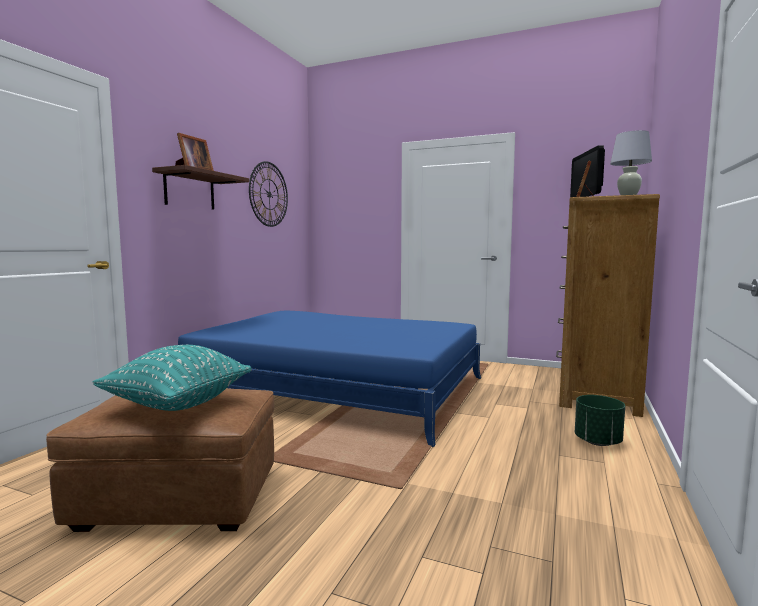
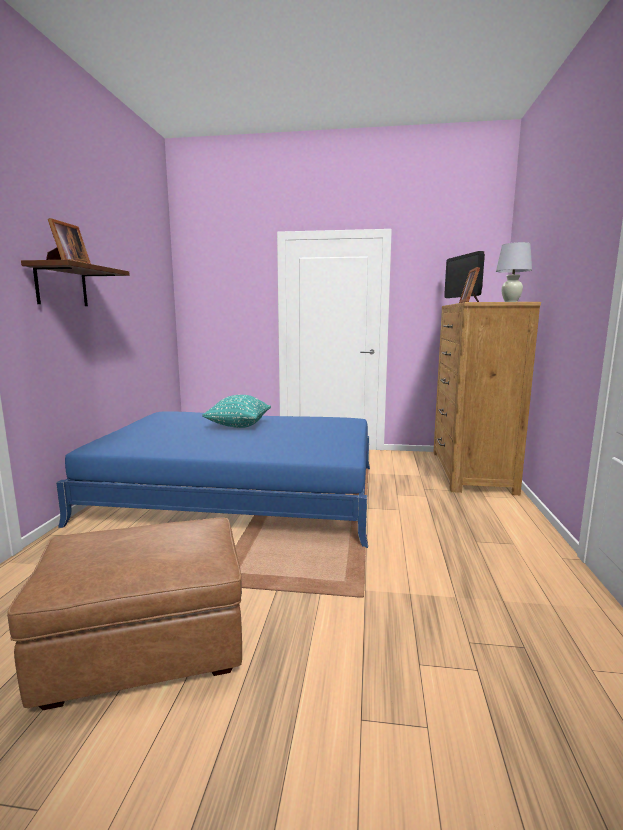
camera: 15 degrees left, 5 degrees up
(178, 404) = (150, 551): turquoise pillow -> turquoise pillow (238, 426)
(269, 194) = (138, 285): wall clock -> none
(597, 442) = (498, 524): green planter -> none

